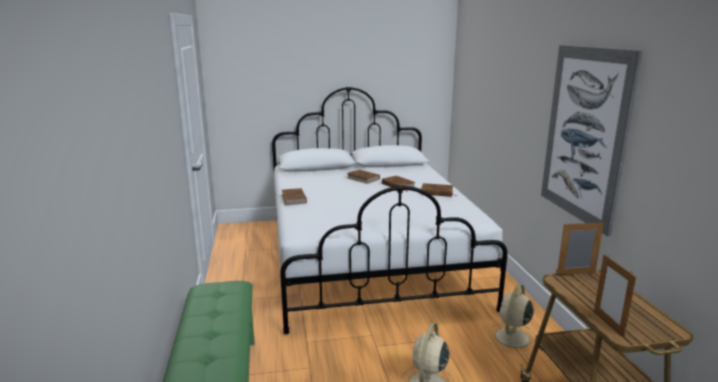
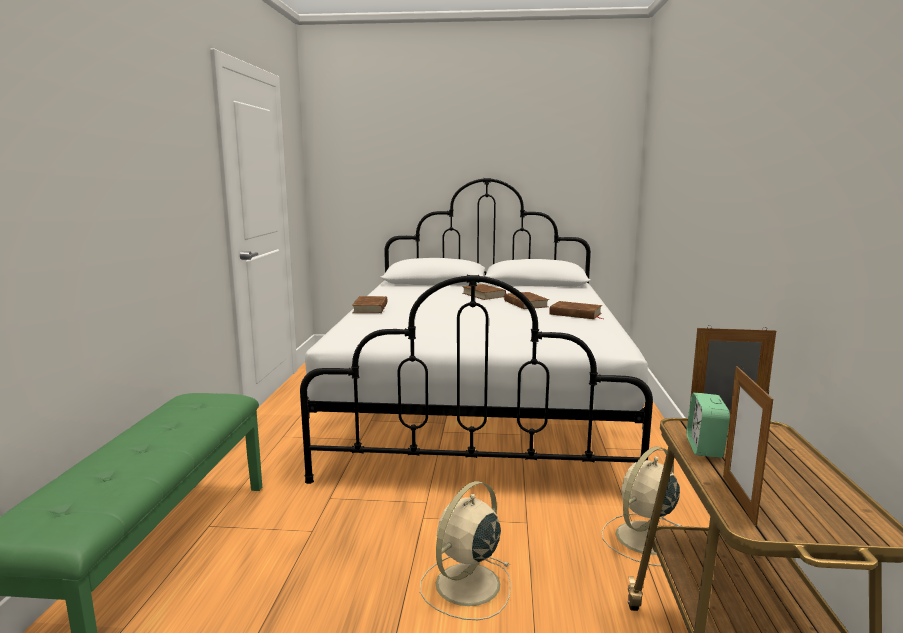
camera: 15 degrees right, 5 degrees down
(575, 293) = (704, 448): none -> alarm clock
(584, 135) = (776, 198): picture -> none

